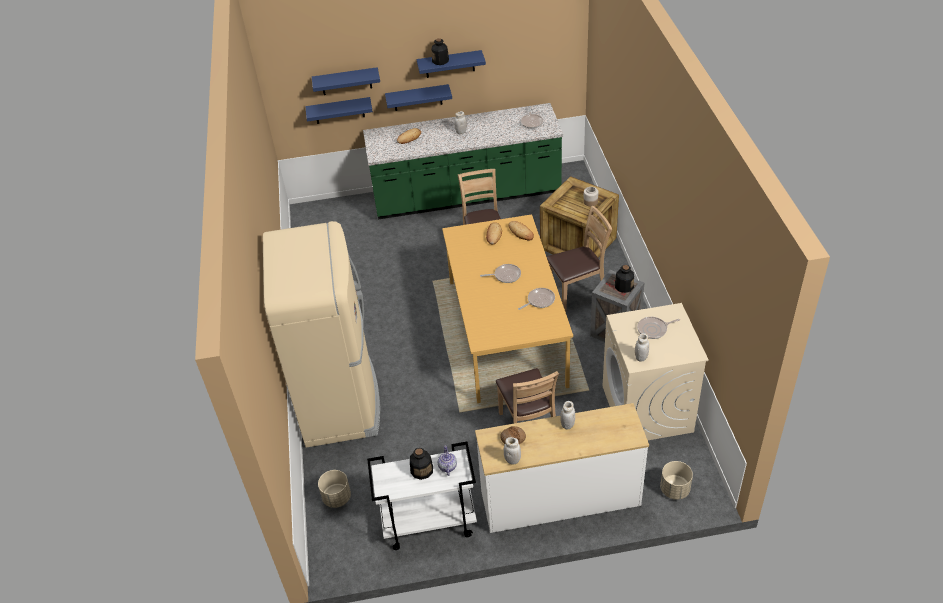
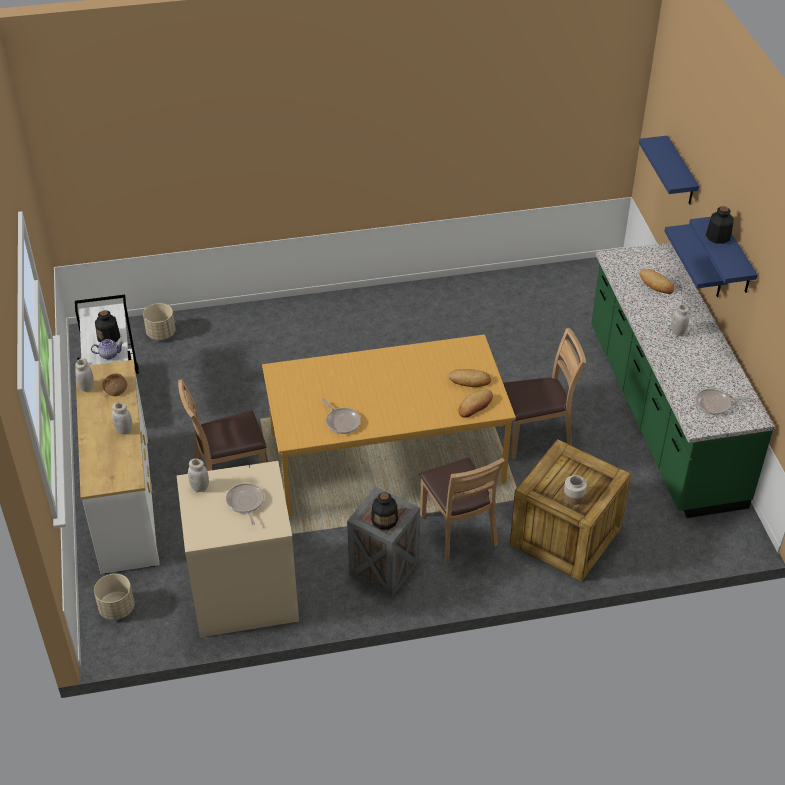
camera: 85 degrees right, 0 degrees up
(339, 110) = (668, 199): blue shelf -> none
(340, 400) = (289, 325): beige fridge -> none
(505, 275) = (390, 391): frying pan -> none

